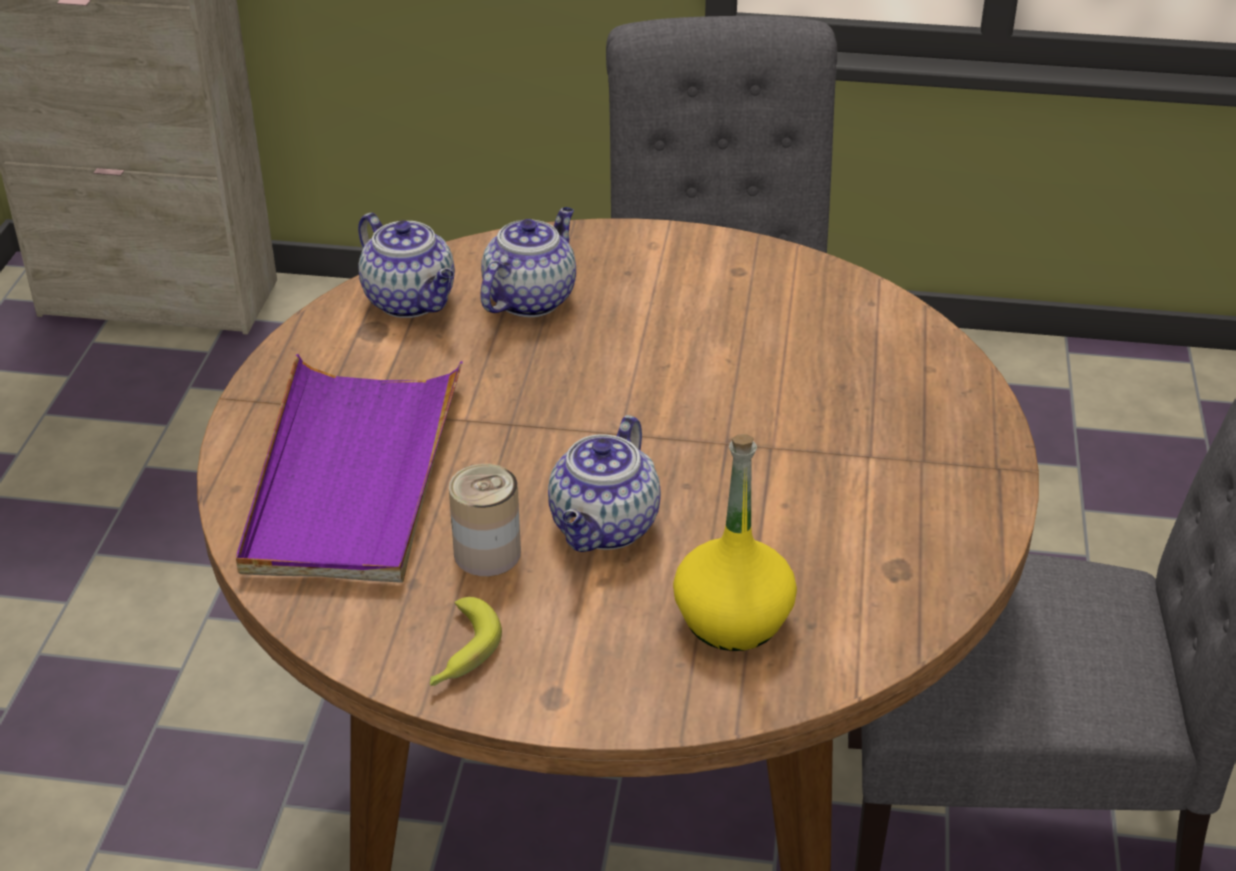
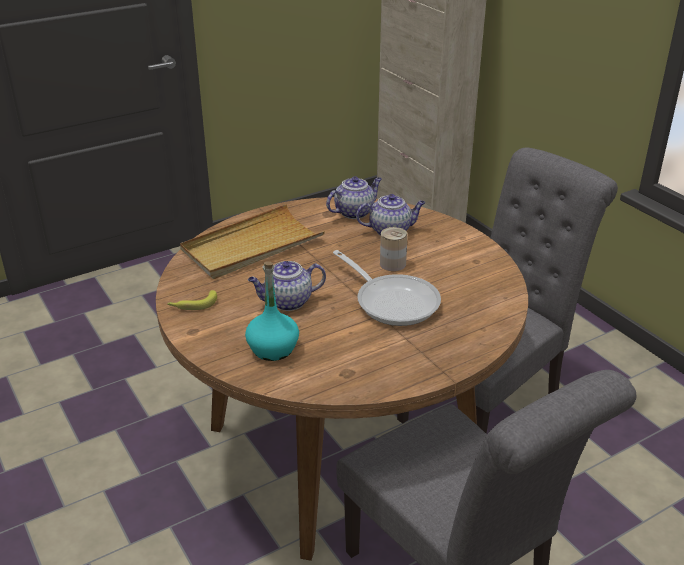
camera: 50 degrees right, 5 degrees down
(352, 476) = (252, 246): purple tray -> beige tray
(412, 301) = (354, 212): teapot -> teapot turned 135 degrees counterclockwise
(487, 553) = (246, 287): can -> can (392, 264)
(732, 619) = (273, 349): yellow bottle -> turquoise bottle
(748, 412) = (392, 301): none -> frying pan

